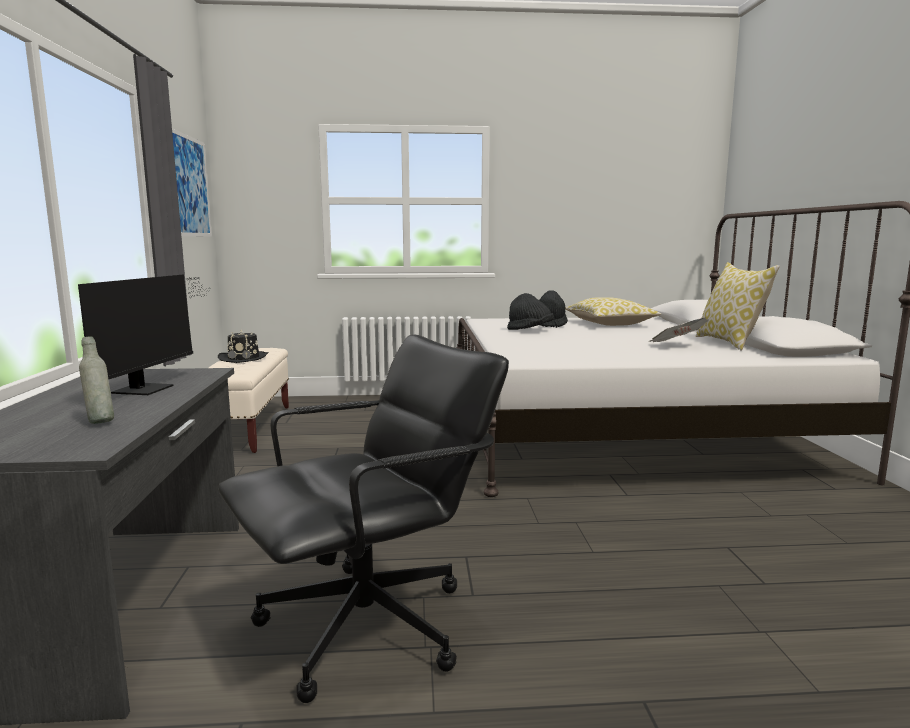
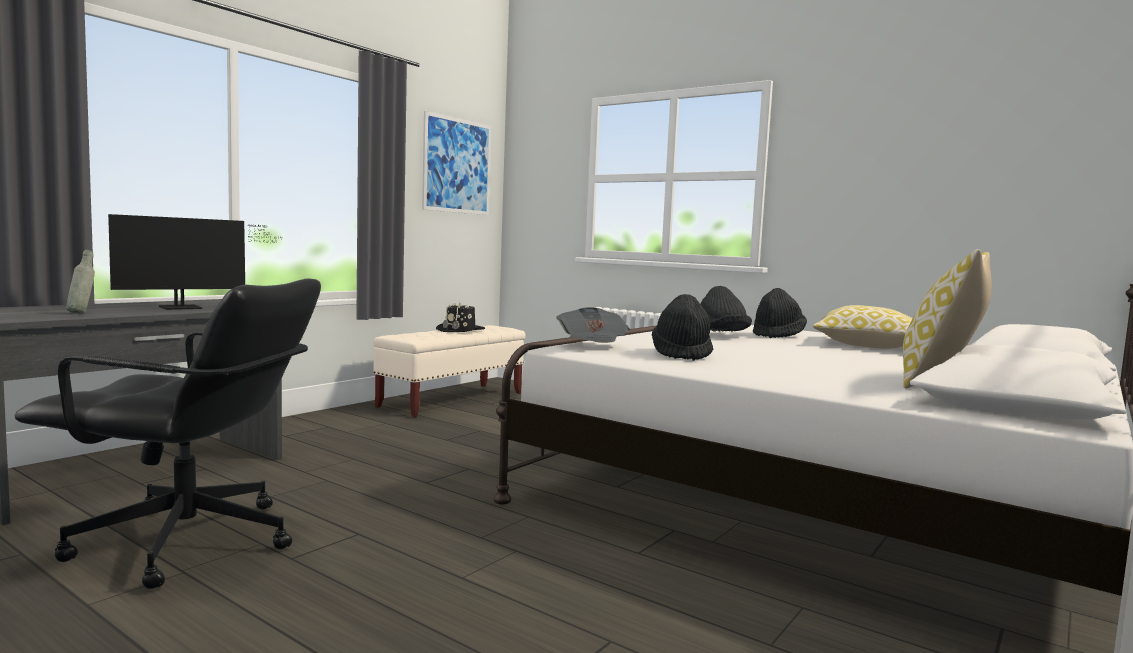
camera: 40 degrees right, 5 degrees down
(586, 350) = (681, 354): none -> black hat
(676, 346) = (831, 370): newspaper -> newspaper (593, 346)

